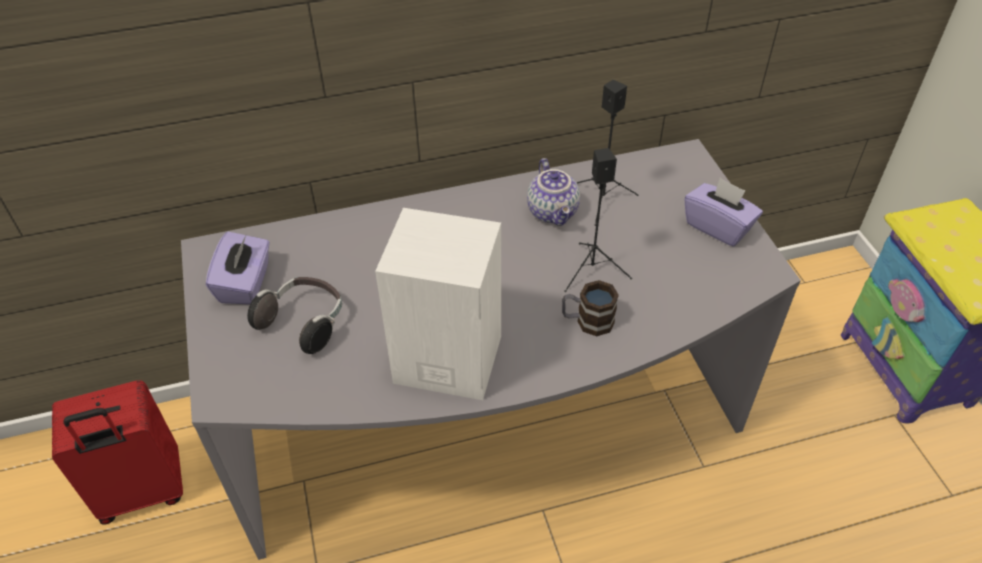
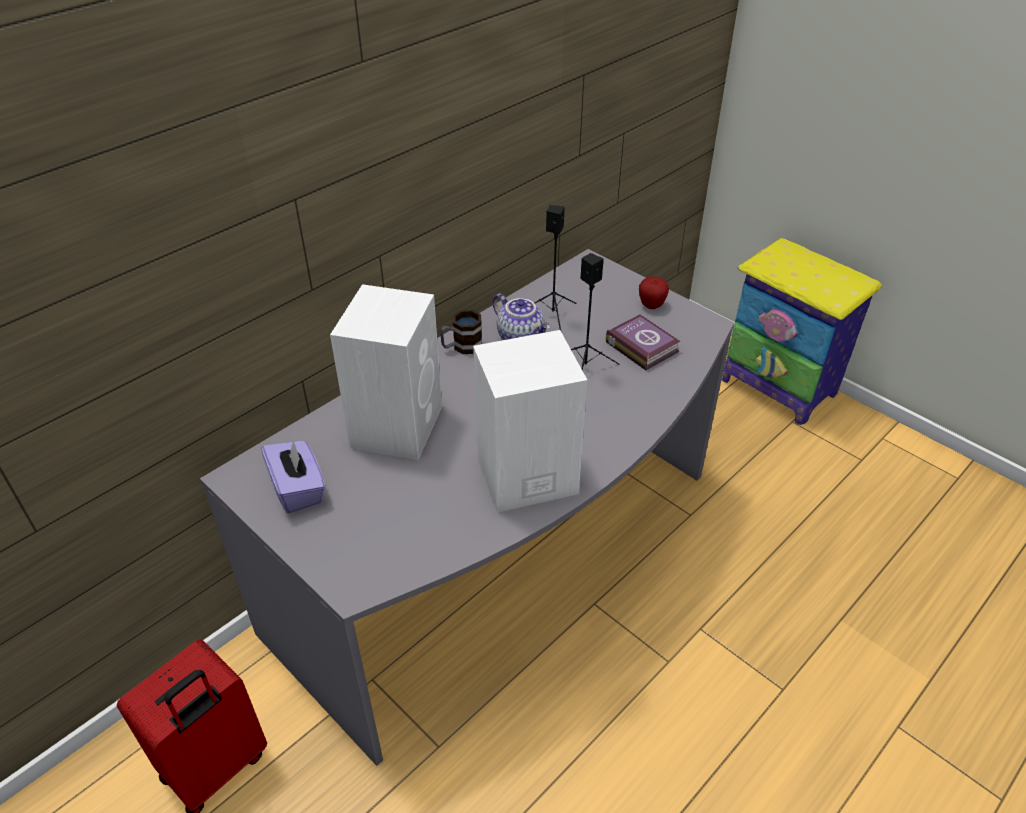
camera: 30 degrees left, 5 degrees down
(304, 323) = (381, 498): headphones -> none
(372, 257) = (398, 425): none -> white speaker
(587, 321) = (611, 406): mug -> mug (461, 347)
(672, 267) = (641, 345): none -> book
(718, 226) = (651, 305): purple tissue box -> apple

